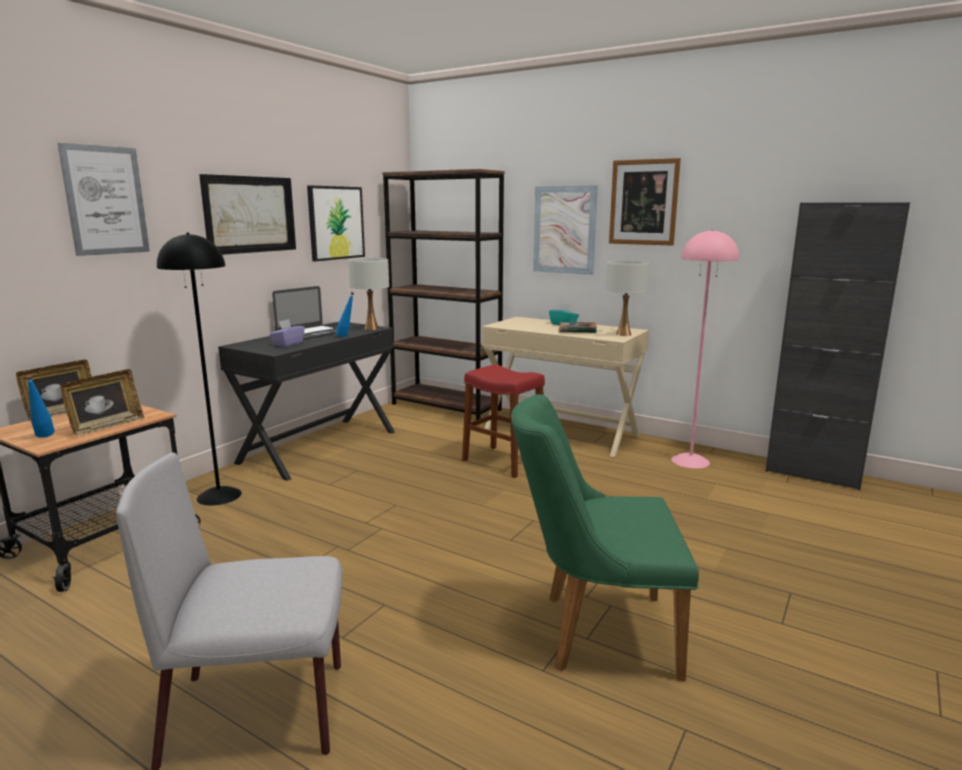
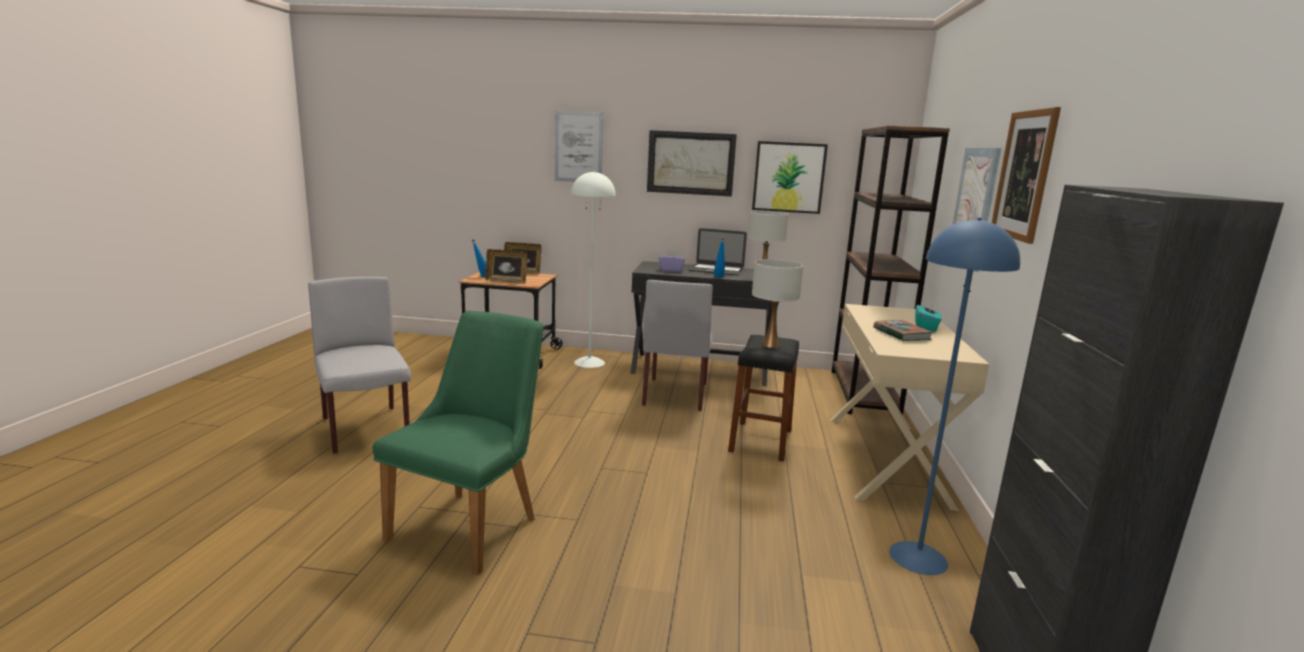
camera: 65 degrees right, 0 degrees up
(219, 496) = (589, 362): black floor lamp -> white floor lamp
(370, 471) = (675, 394): none -> grey chair
(503, 461) = (760, 440): red stool -> black stool
(594, 632) = (474, 523): green chair -> green chair turned 45 degrees clockwise
(623, 334) = (925, 352): white table lamp -> white table lamp (770, 344)
(690, 461) = (919, 557): pink floor lamp -> blue floor lamp

